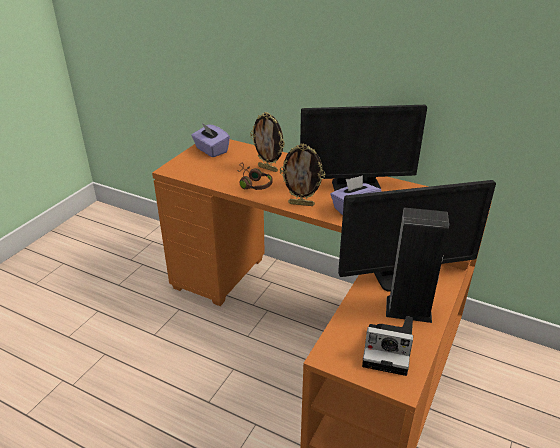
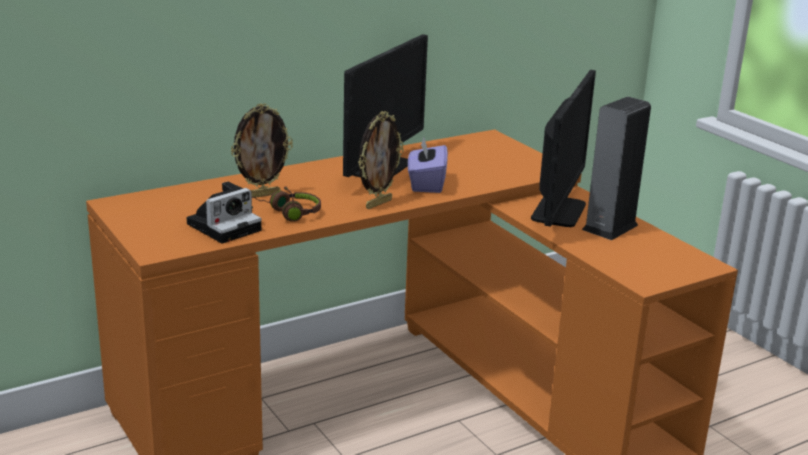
camera: 60 degrees left, 10 degrees down
(211, 150) = (145, 212): purple tissue box -> none
(389, 350) = (660, 255): camera -> camera (225, 226)

